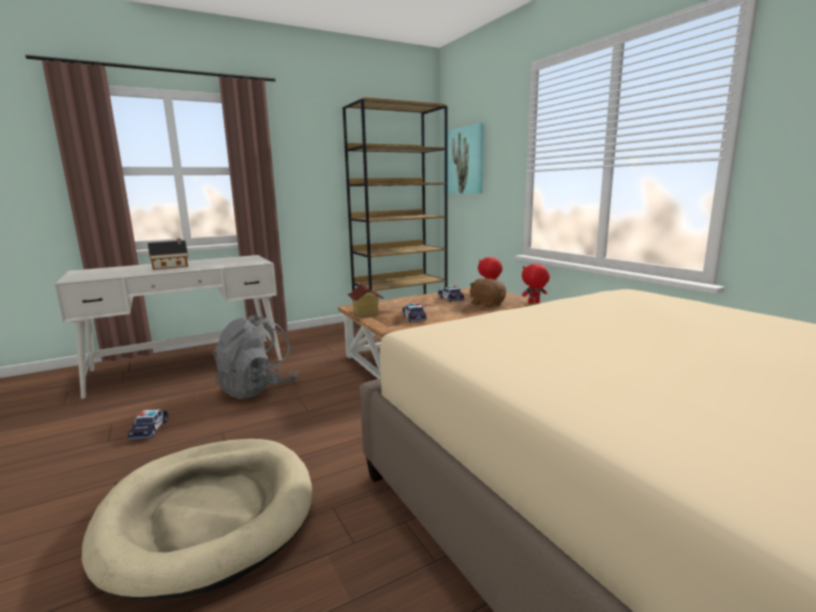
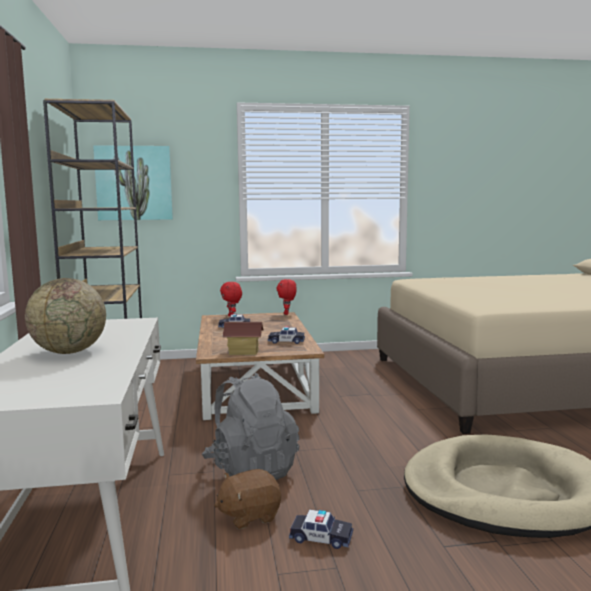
camera: 70 degrees left, 5 degrees down
(171, 266) = (69, 352): toy house -> globe
(487, 304) = (271, 322): brown plush toy -> brown plush toy (249, 516)

